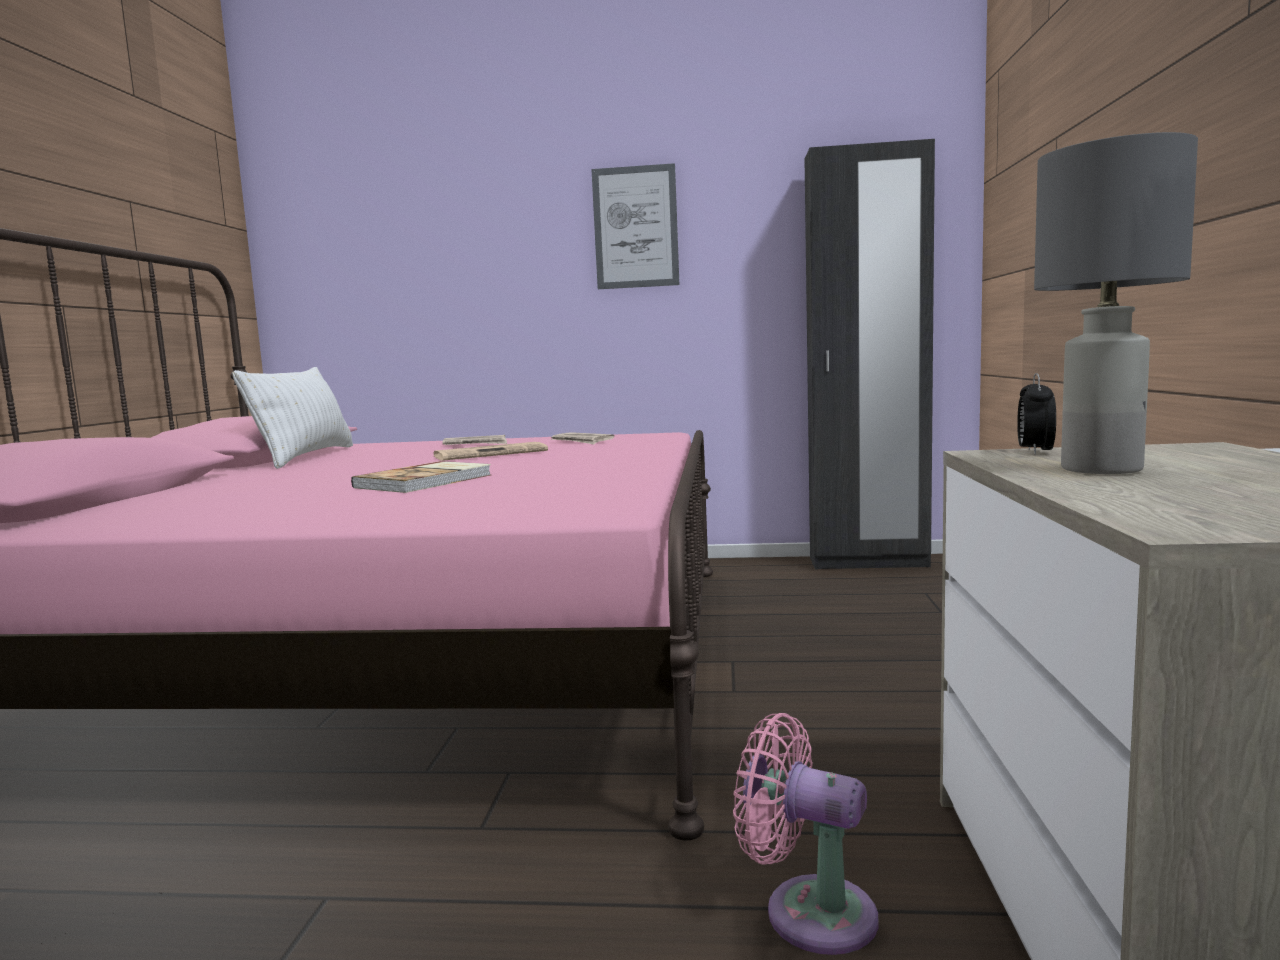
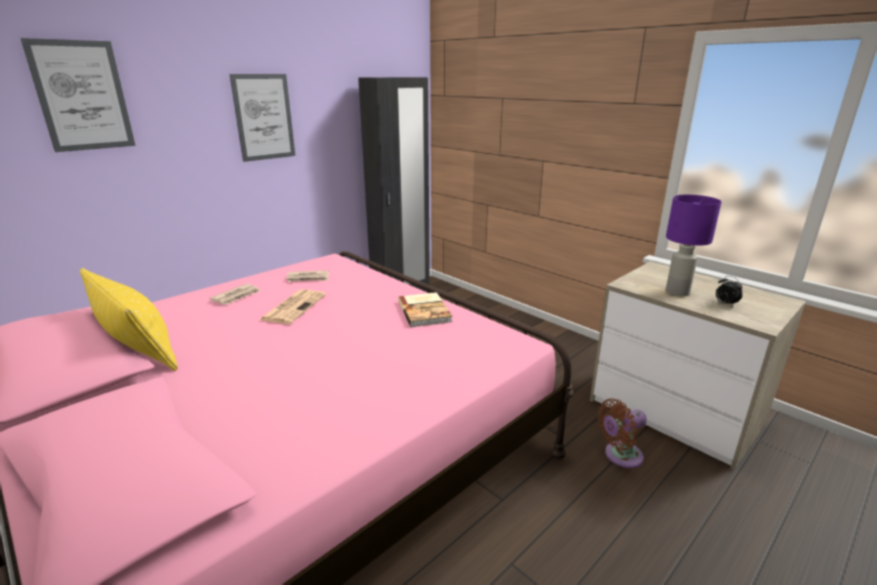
camera: 50 degrees left, 15 degrees up
(305, 457) = (138, 349): white pillow -> yellow pillow
(423, 205) = (82, 96): none -> picture
(426, 481) = (358, 349): book -> book (425, 311)
(809, 911) = (620, 456): pink fan -> brown fan
(1034, 452) = (633, 281): alarm clock -> alarm clock (725, 304)
(1099, 469) = (676, 292): grey table lamp -> purple table lamp

